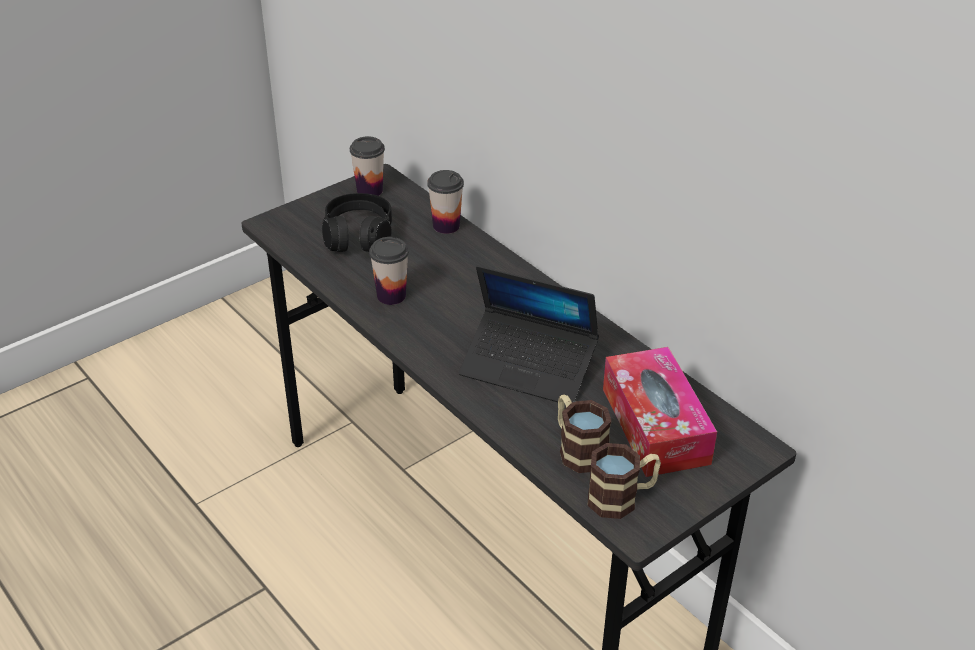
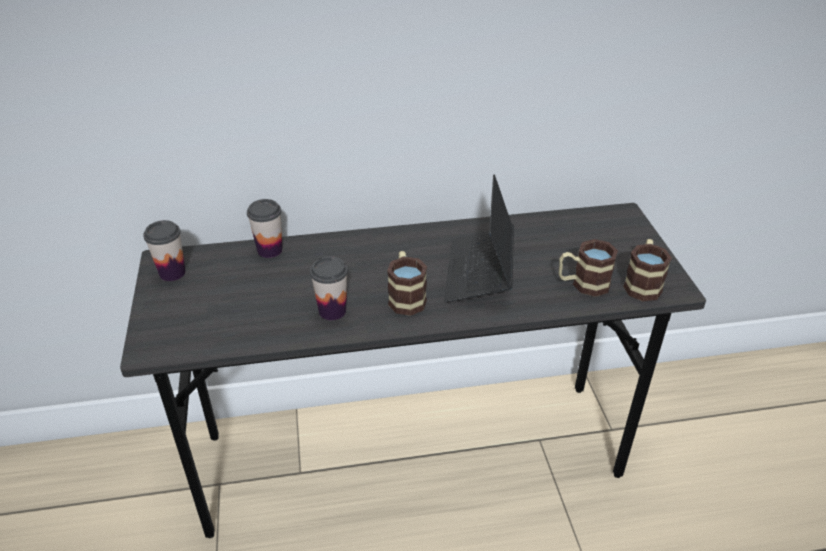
camera: 60 degrees left, 0 degrees up
(358, 236) = (230, 301): black headphones -> none
(448, 331) = (406, 297): none -> mug
(528, 367) = (479, 273): laptop -> laptop turned 135 degrees clockwise
(655, 425) = (579, 243): tissue box -> none

